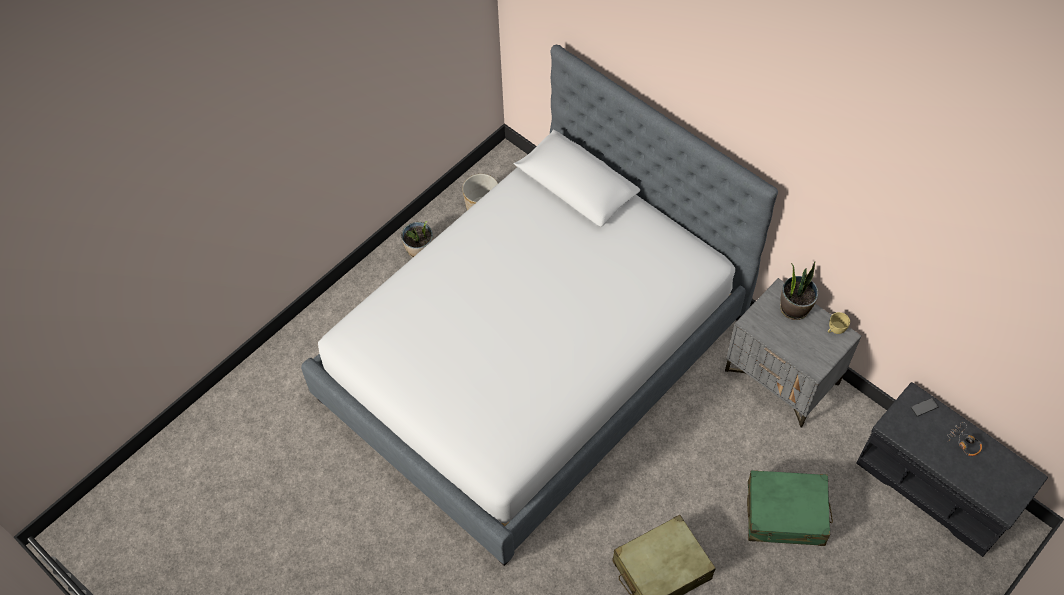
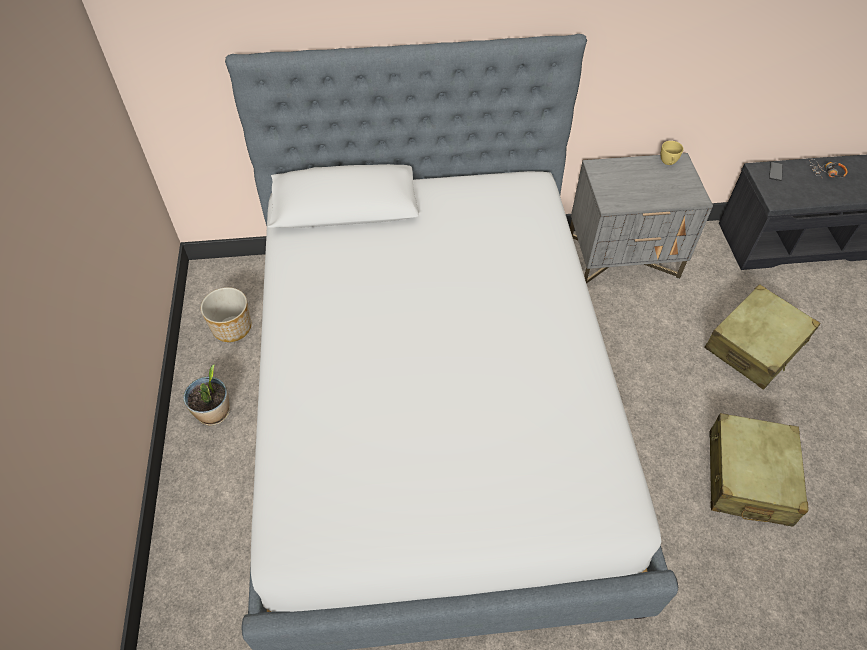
camera: 50 degrees left, 5 degrees down
(785, 514) = (755, 345): green suitcase -> beige suitcase
(794, 308) = (622, 170): potted plant -> none

